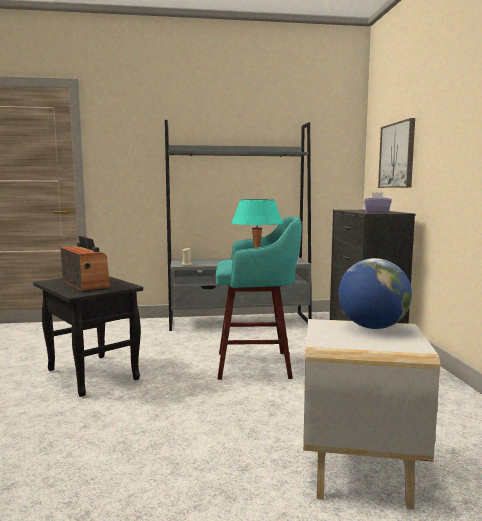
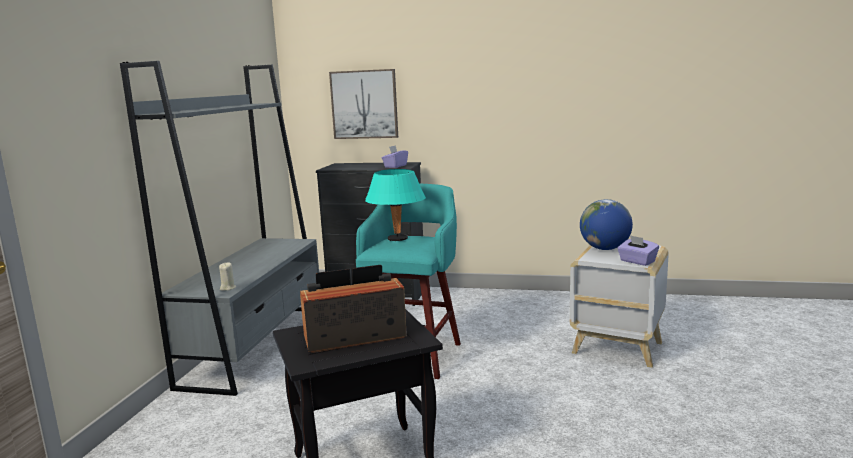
camera: 70 degrees left, 5 degrees up
(328, 341) = (637, 261): none -> purple tissue box

